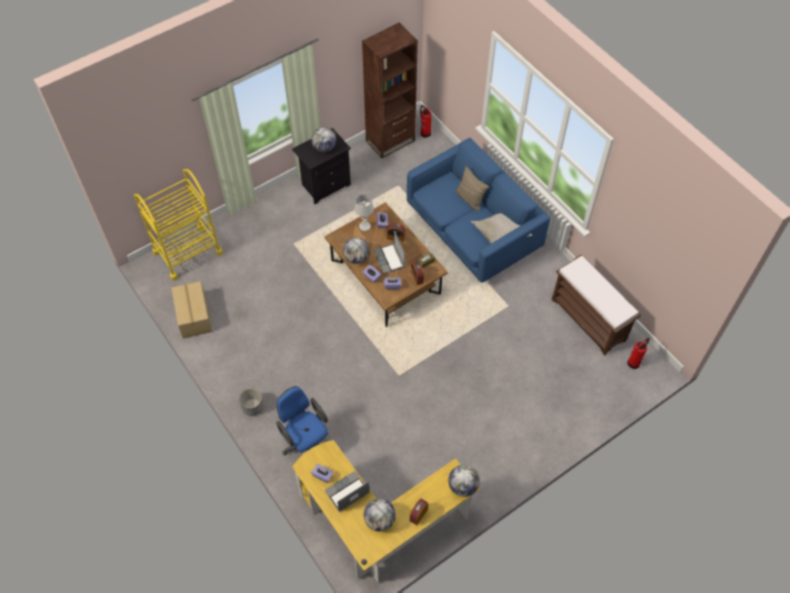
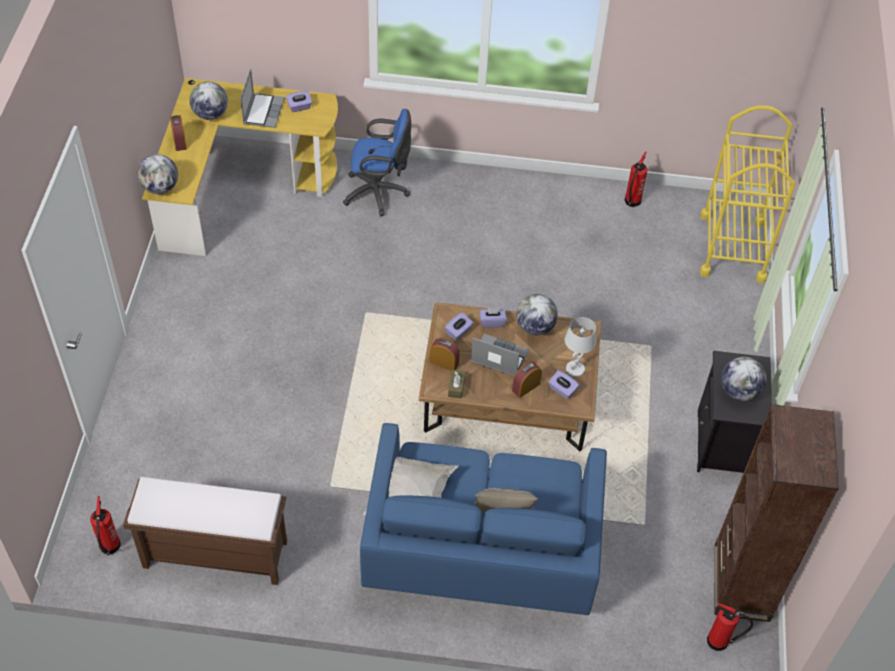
camera: 130 degrees right, 5 degrees down
(193, 316) = (631, 202): cardboard box -> fire extinguisher
(253, 406) = (467, 181): planter -> none

